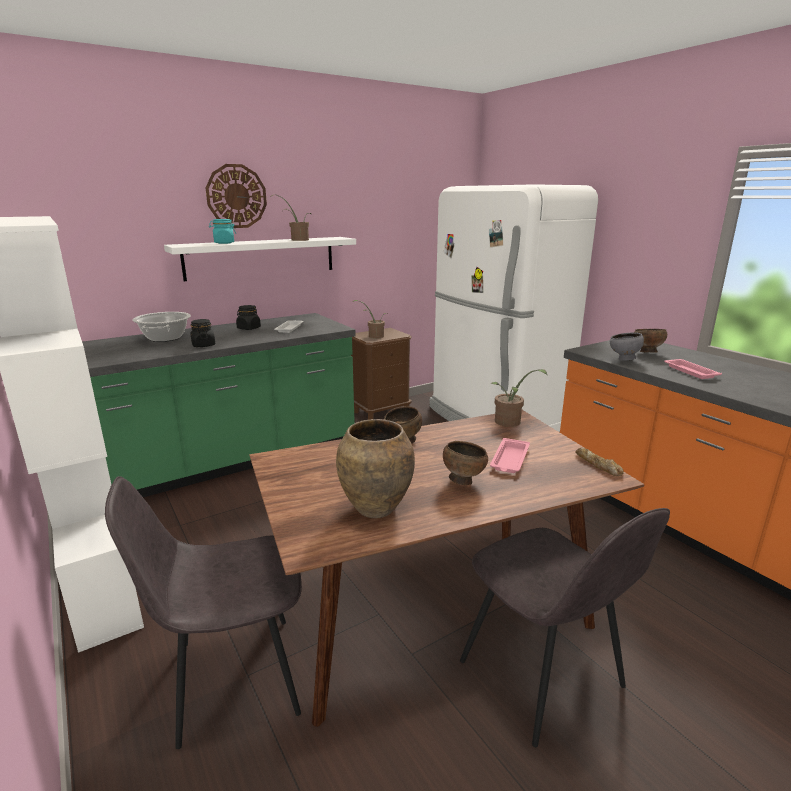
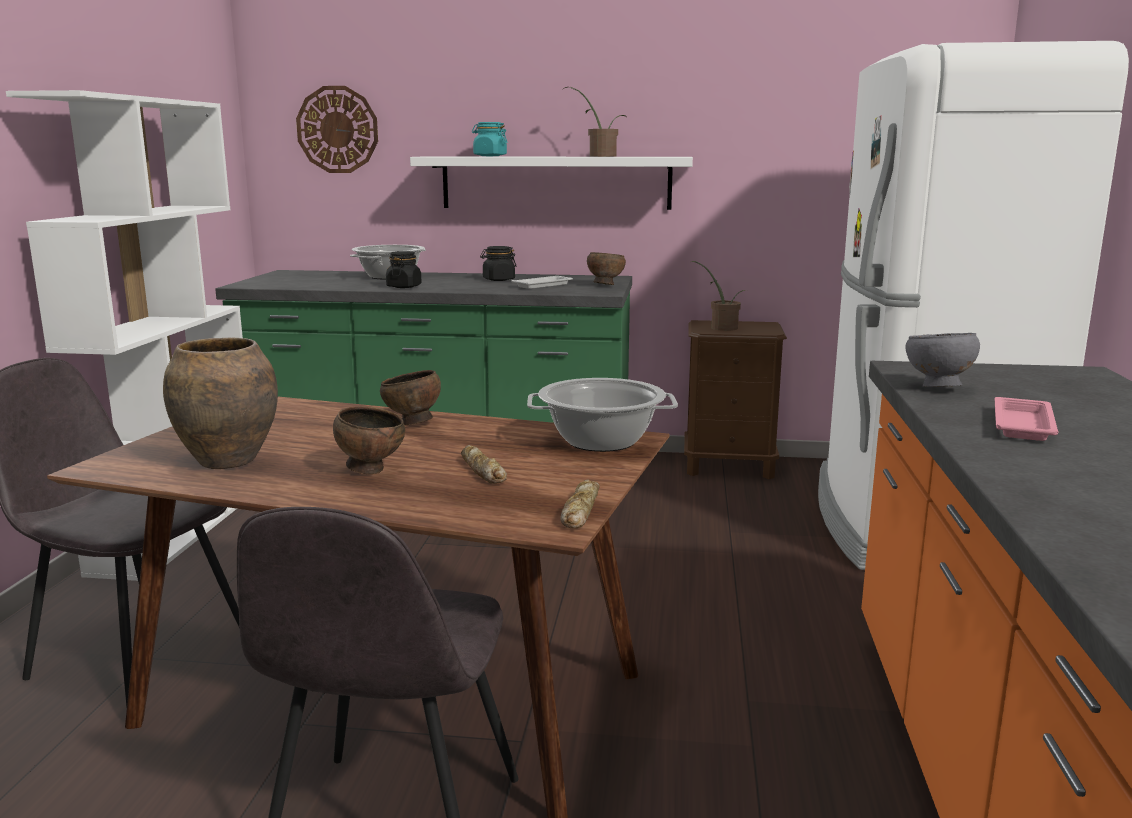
camera: 40 degrees right, 5 degrees down
(236, 196) = (527, 92): wall clock -> wall clock (337, 129)
(509, 460) = (481, 471): pink tray -> bread
(510, 423) = (601, 441): potted plant -> cooking pot
(646, 353) = (1031, 389): brown bowl -> brown bowl (605, 285)

